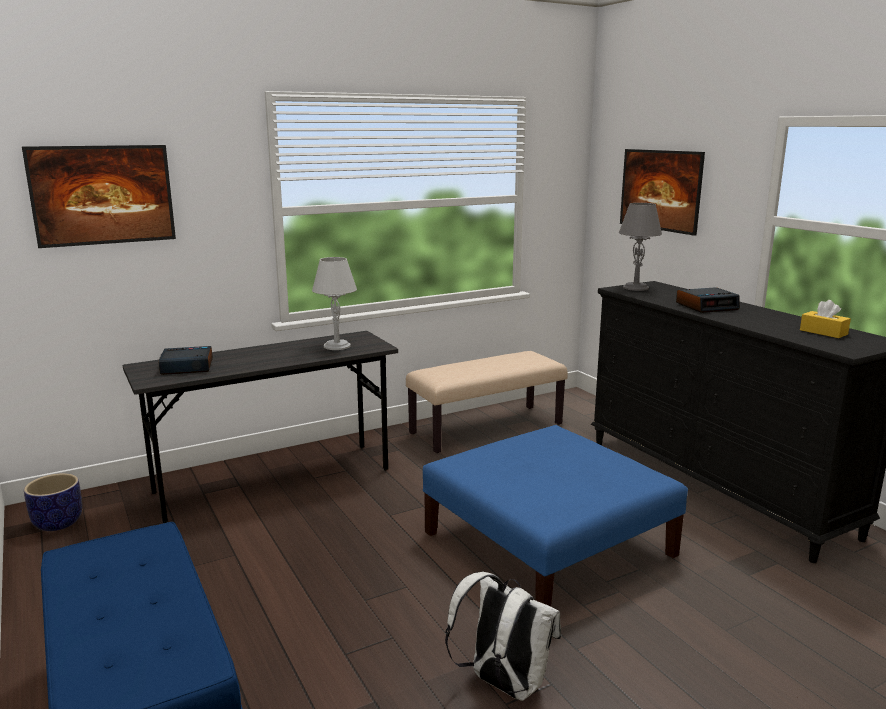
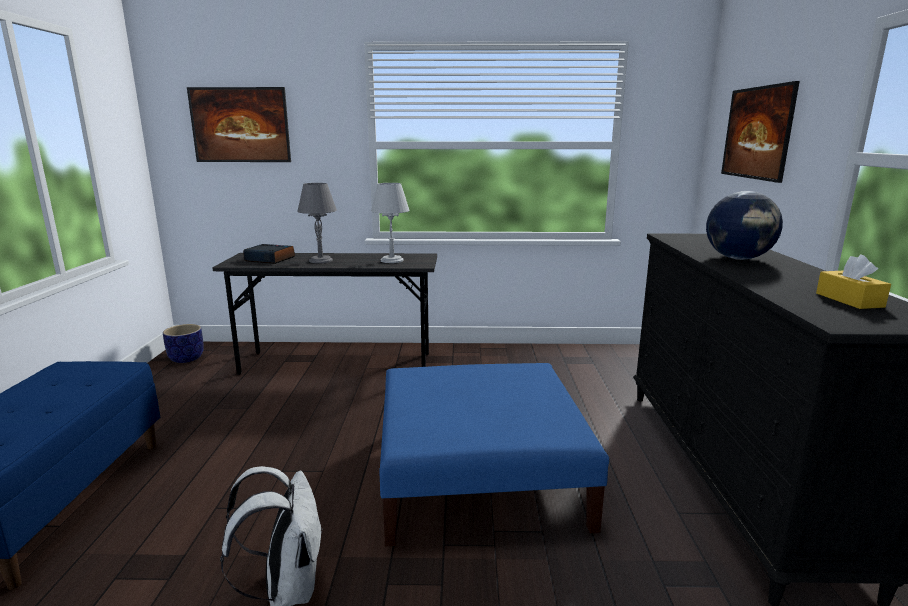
camera: 30 degrees right, 0 degrees up
(486, 428) = (546, 362): beige bench -> none
(636, 288) = (690, 236): grey table lamp -> grey table lamp (321, 260)
(707, 306) = (738, 258): alarm clock -> globe

